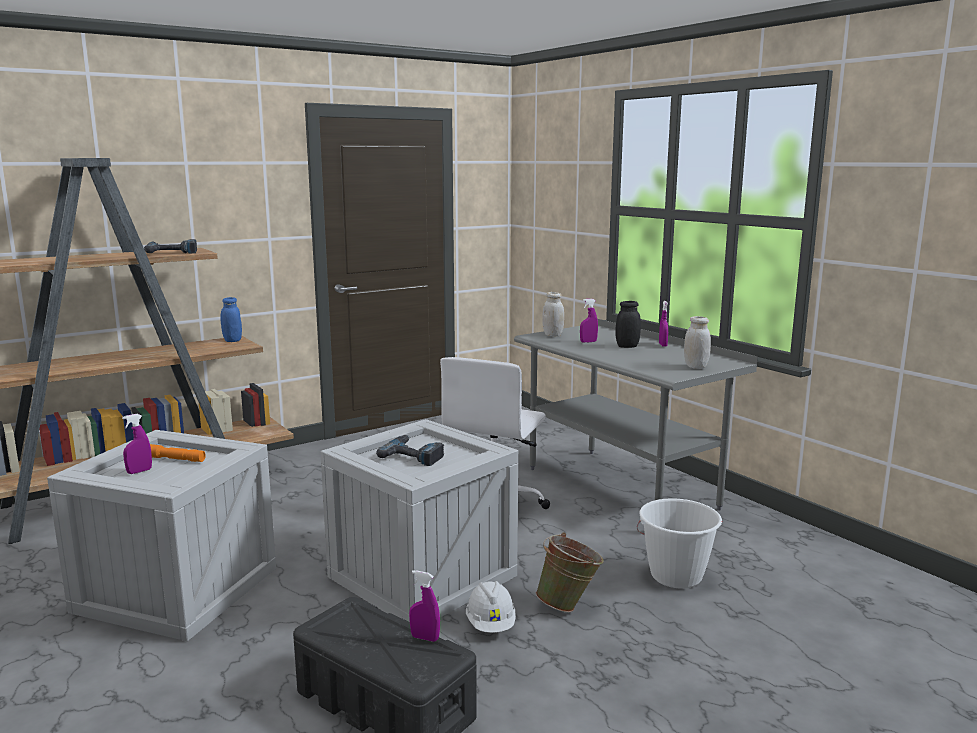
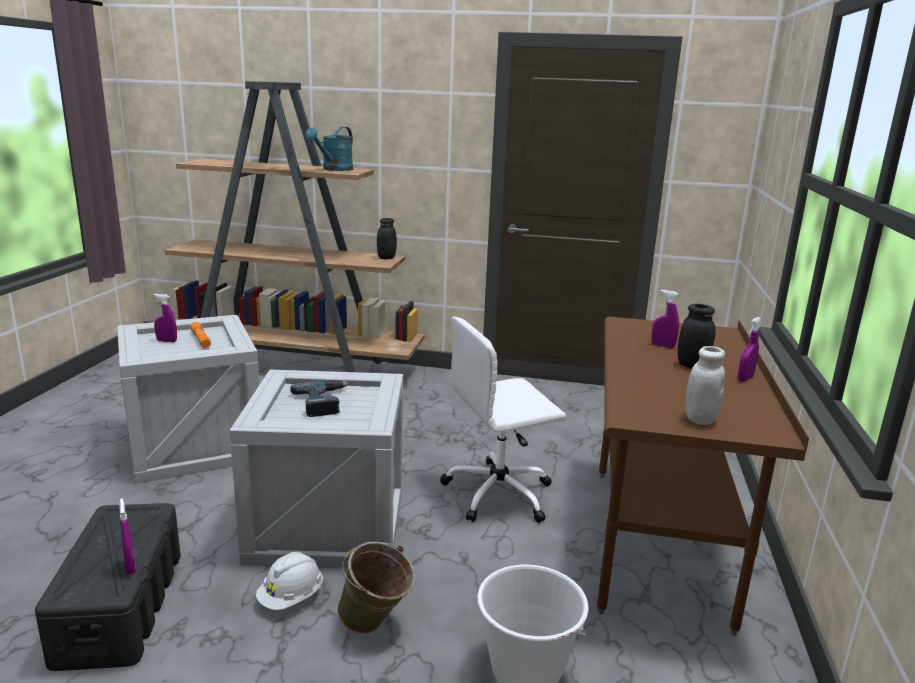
camera: 45 degrees right, 5 degrees up
(171, 252) = (334, 169): power drill -> turquoise watering can
(232, 340) = (386, 258): blue jar -> black jar
(552, 335) = (647, 327): white jar -> none
(620, 488) = (658, 542): grey desk -> brown desk

